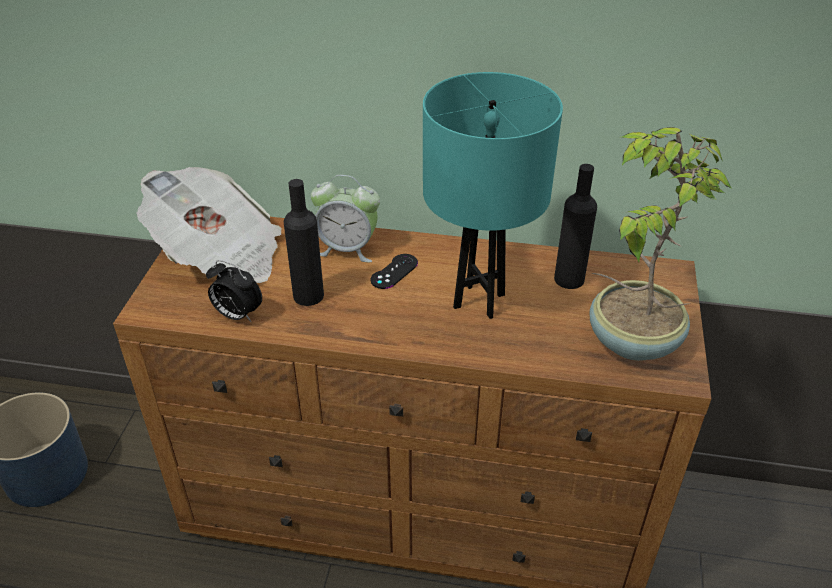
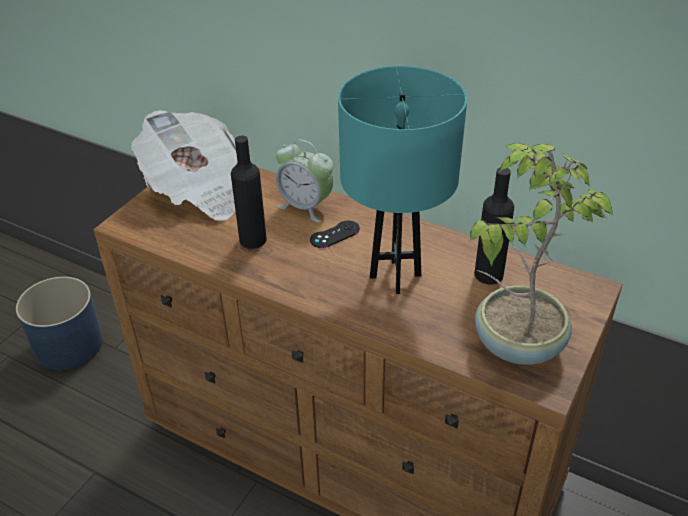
camera: 20 degrees right, 0 degrees up
(237, 315) = (188, 244): alarm clock -> none

